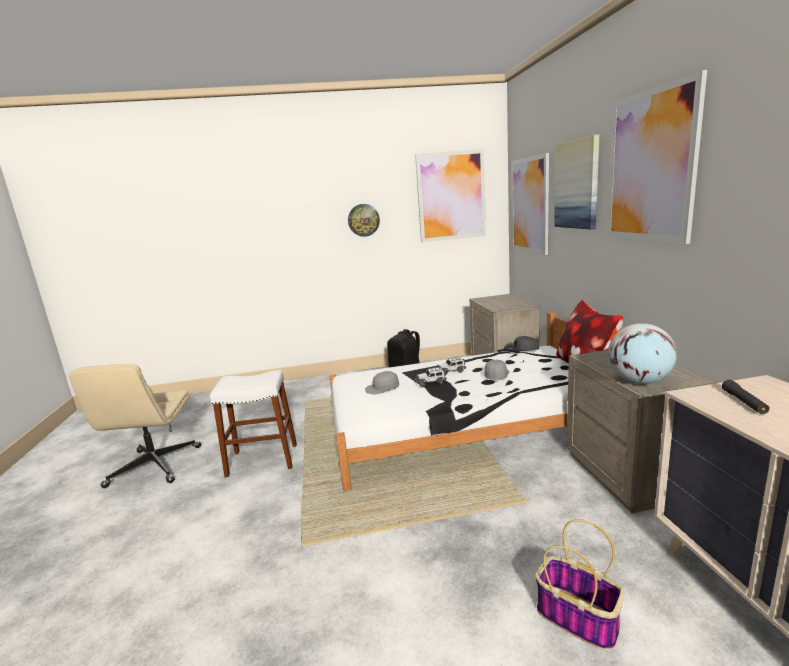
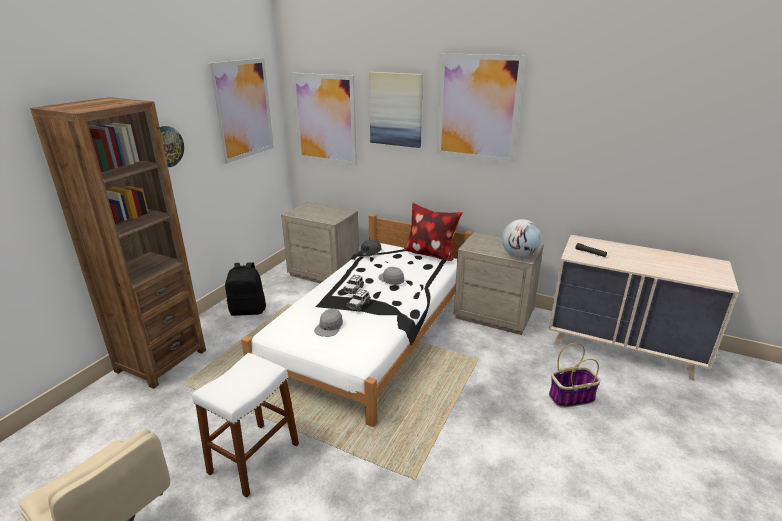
camera: 55 degrees left, 10 degrees up
(319, 384) = (161, 360): none -> brown bookcase

